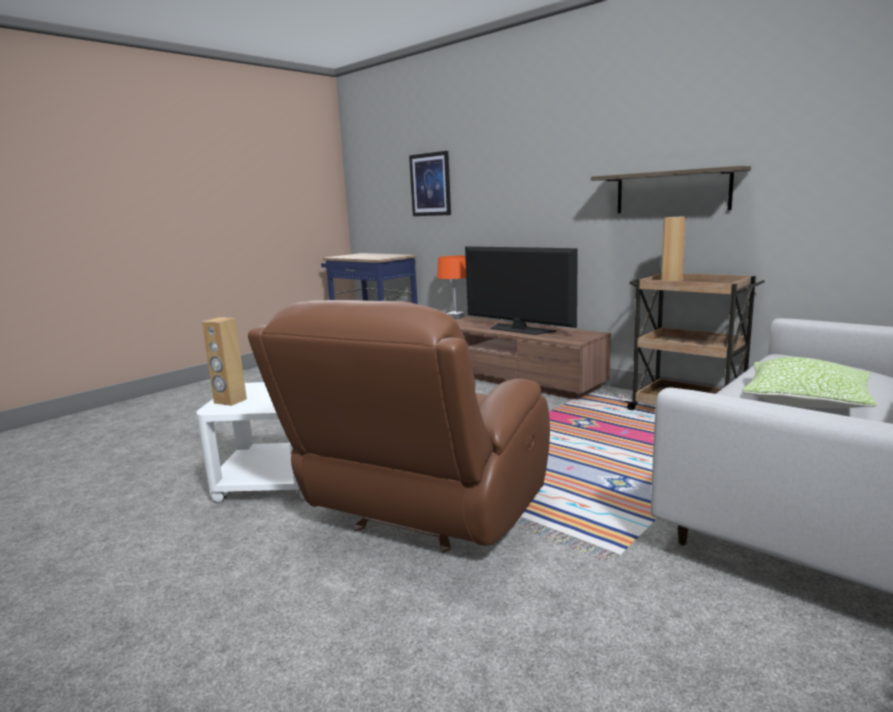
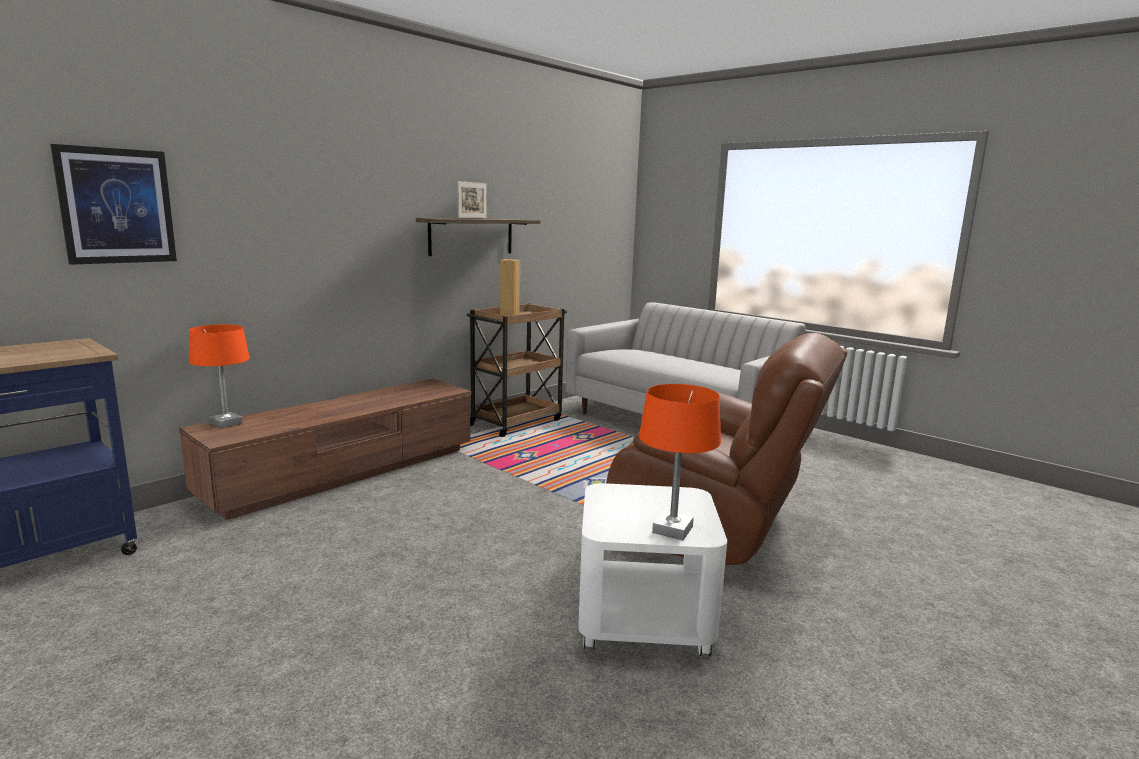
camera: 90 degrees left, 0 degrees up
(230, 401) = (672, 529): brown speaker -> orange table lamp
(519, 329) = (369, 402): television -> none
(659, 171) = (472, 218): none -> picture frame
(805, 401) = (699, 363): pillow -> none

